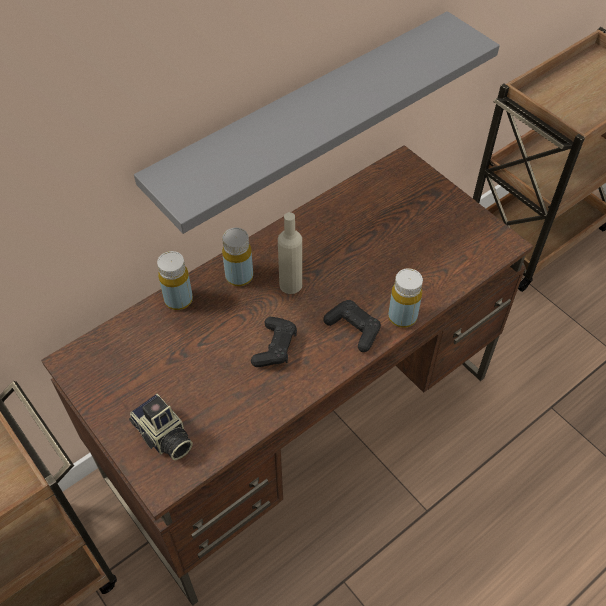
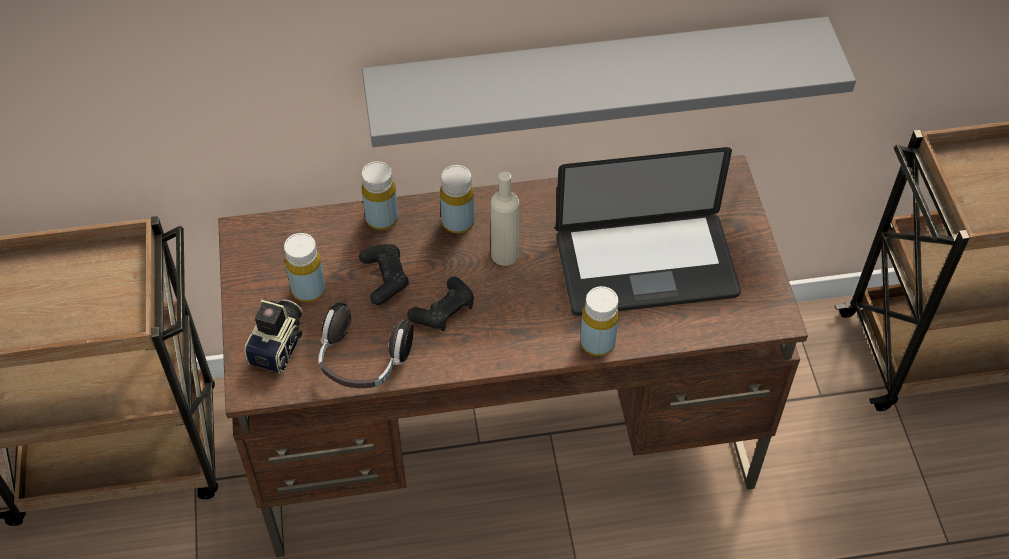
camera: 30 degrees right, 0 degrees up
(157, 381) = (308, 290): none -> yellow bottle
(163, 437) = (280, 345): camera -> camera turned 150 degrees counterclockwise
(240, 417) = (363, 361): none -> headphones
(353, 329) = (536, 331): black game controller -> black game controller (385, 278)
(395, 247) = (646, 266): none -> laptop

